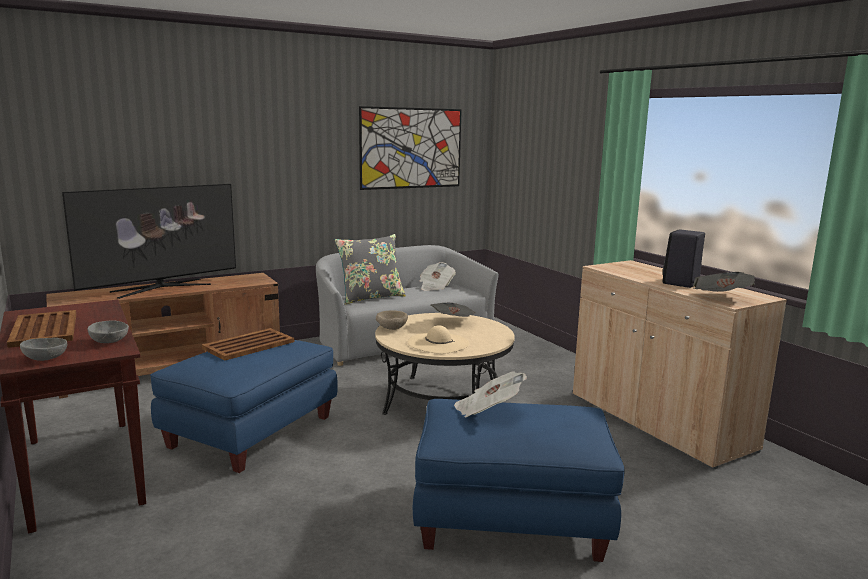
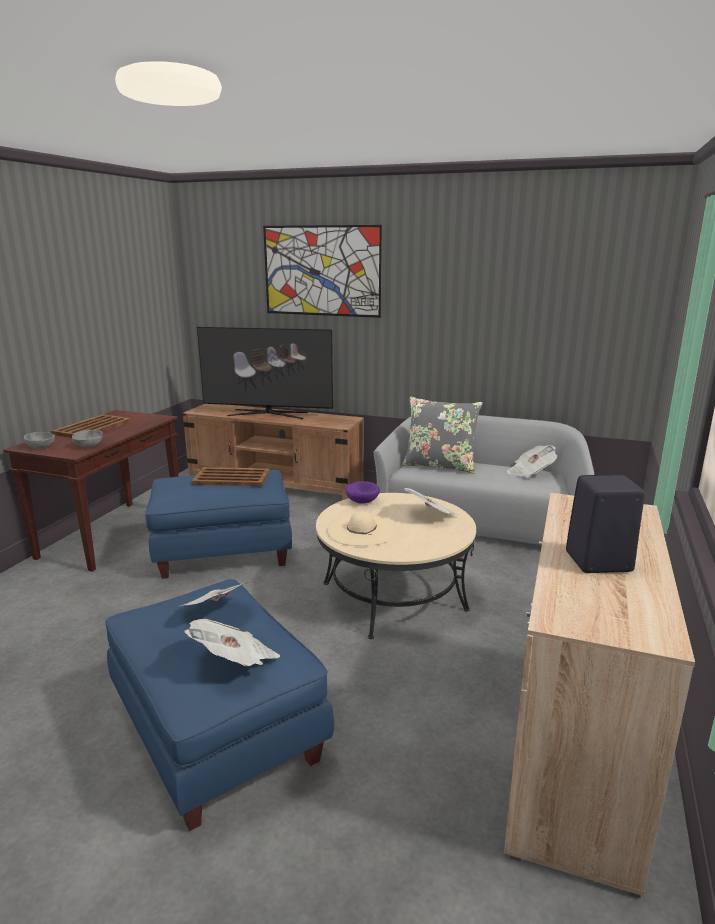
camera: 50 degrees right, 5 degrees up
(391, 328) = (361, 501): beige bowl -> purple bowl
(411, 148) = (546, 302): picture -> picture (321, 271)
(721, 298) = (571, 606): newspaper -> newspaper (235, 662)

